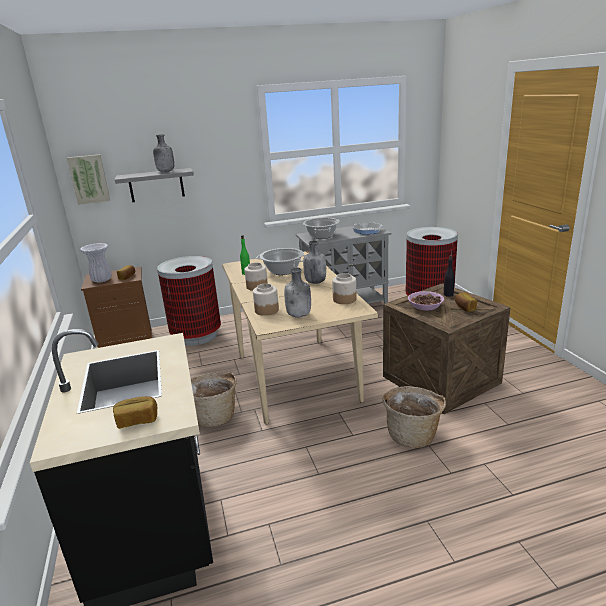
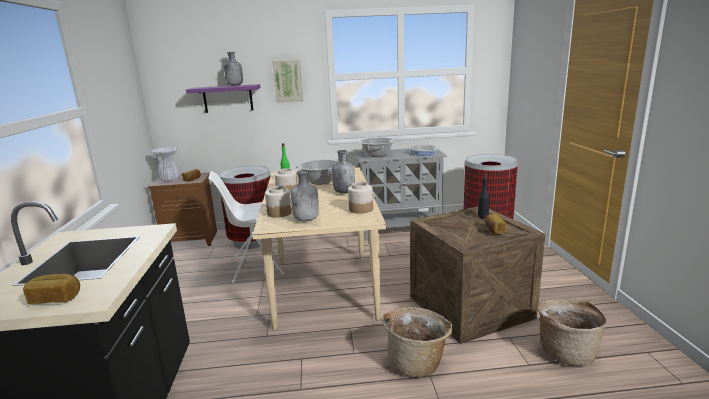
camera: 10 degrees right, 5 degrees down
(89, 179) = (168, 90): picture -> picture (288, 81)
(156, 185) = (228, 98): grey shelf -> purple shelf
(214, 416) = (230, 316): basket -> basket (567, 351)
(215, 364) = (255, 268): none -> white chair
(425, 305) = (453, 225): bowl -> none

